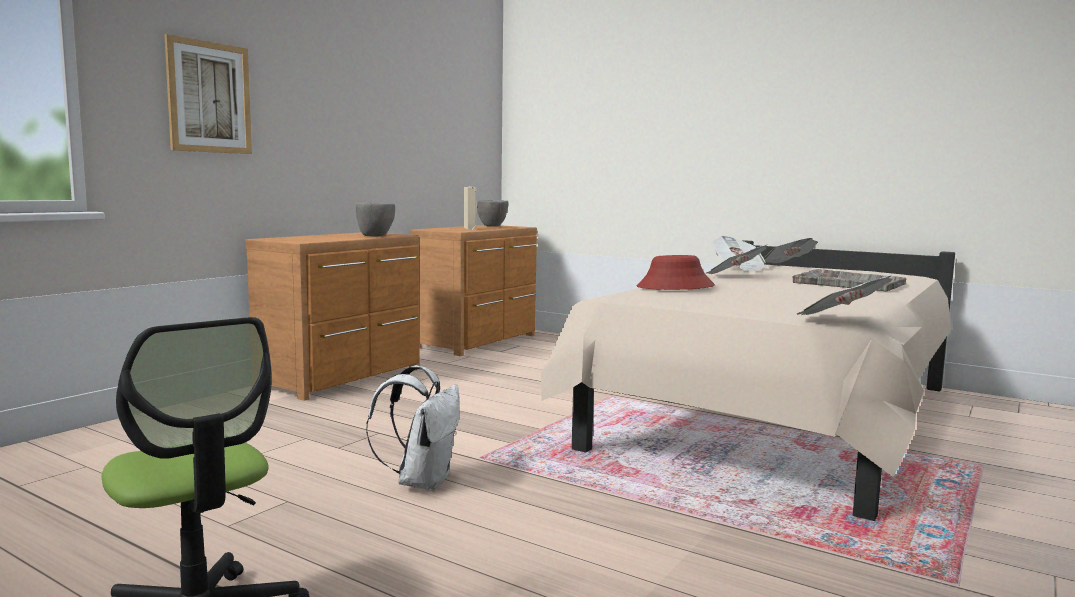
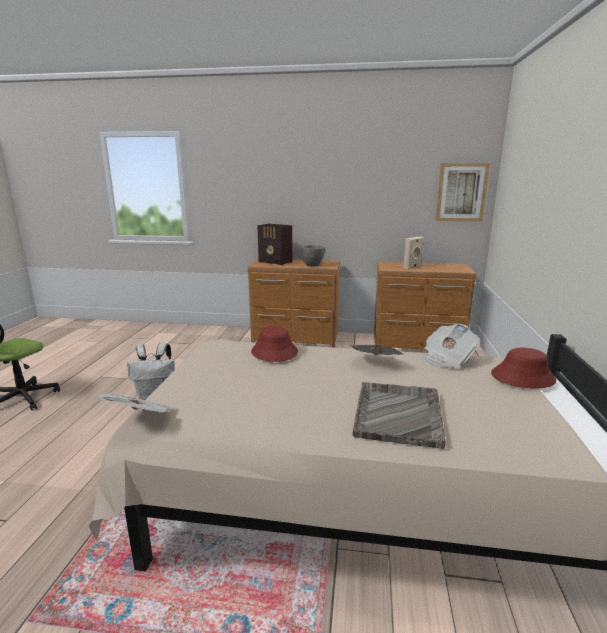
camera: 65 degrees right, 10 degrees up
(209, 97) = (242, 188): picture -> picture (461, 192)
(306, 238) = (275, 262): none -> radio
(492, 226) = (448, 266): grey bowl -> none
(788, 266) = (522, 377): newspaper -> red hat

